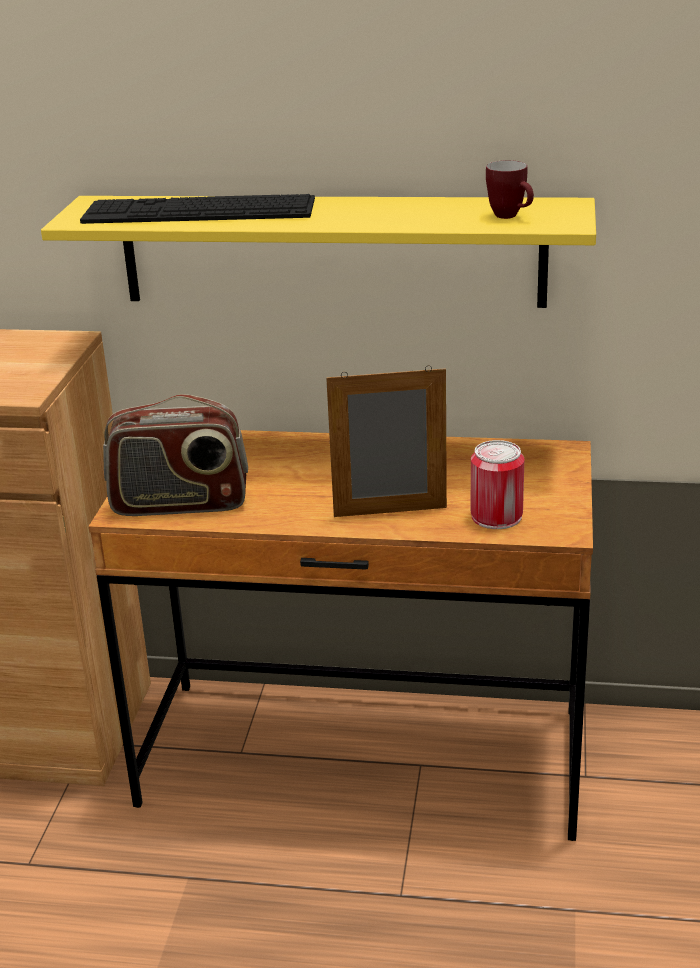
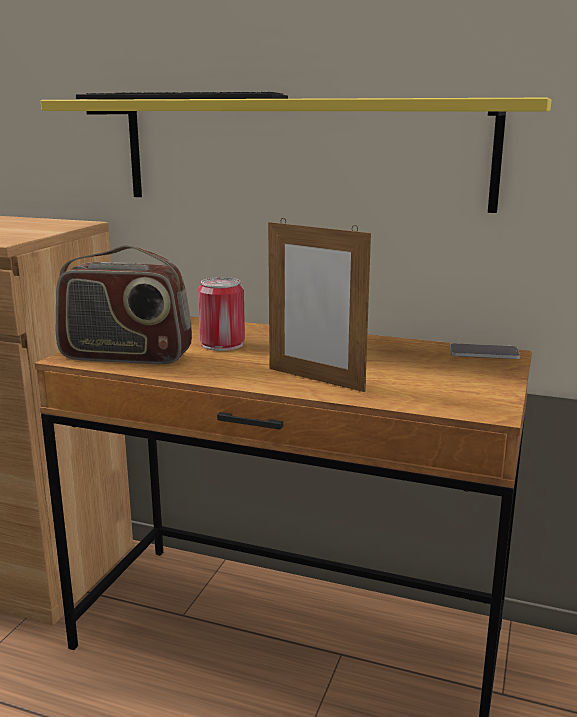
camera: 10 degrees right, 10 degrees down
(390, 512) = (315, 379): picture frame -> picture frame turned 150 degrees counterclockwise
(496, 516) = (421, 393): can -> can (222, 344)
(511, 216) = (463, 97): mug -> none
(544, 451) = (484, 353): none -> phone

